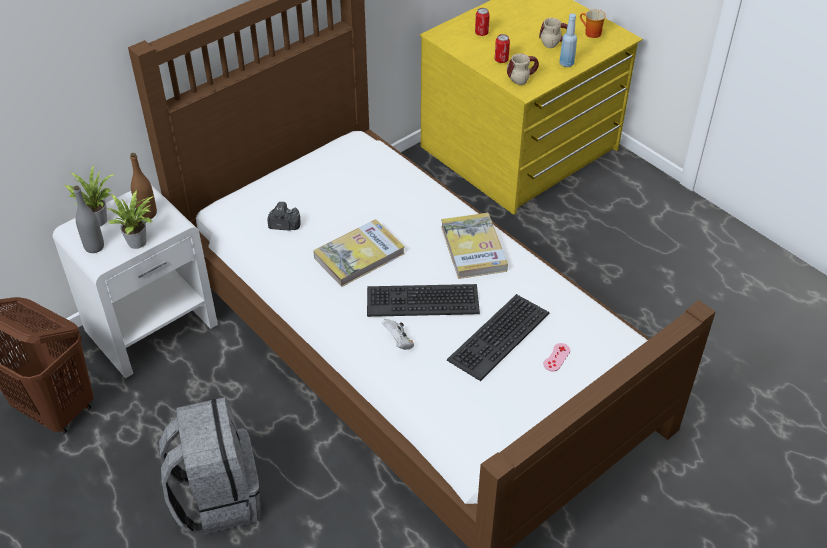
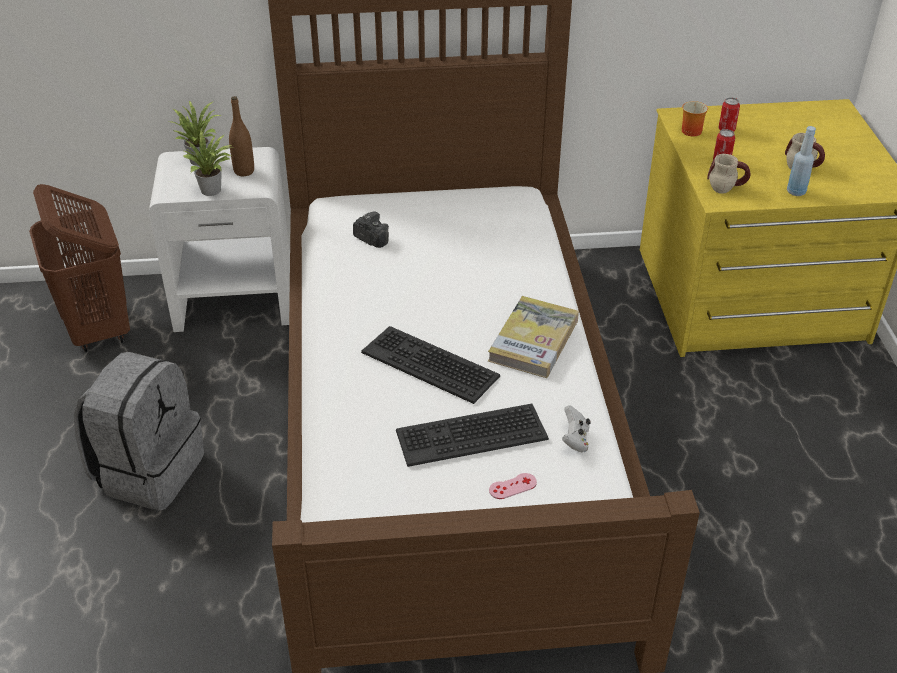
camera: 35 degrees right, 5 degrees down
(94, 247) = (174, 179): grey bottle -> none
(359, 256) = (412, 296): book -> none
(399, 342) = (367, 390): white game controller -> white game controller (575, 440)
(590, 33) = (860, 172): mug -> mug (688, 130)

